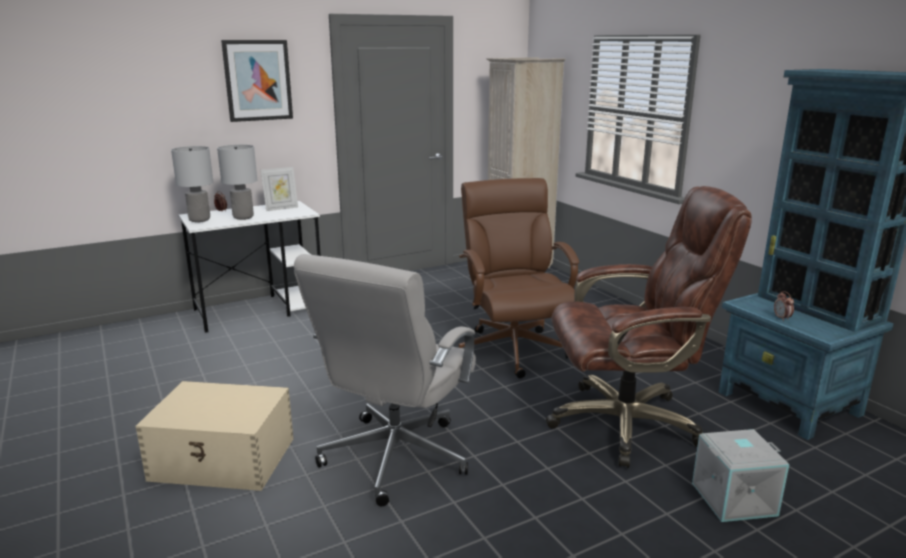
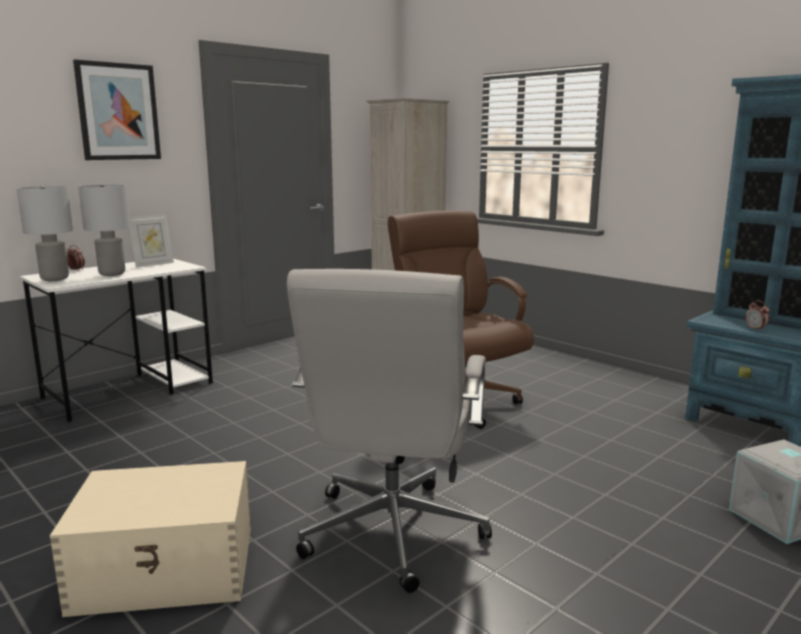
camera: 15 degrees left, 5 degrees down
(624, 423) = (619, 459): brown office chair -> none

